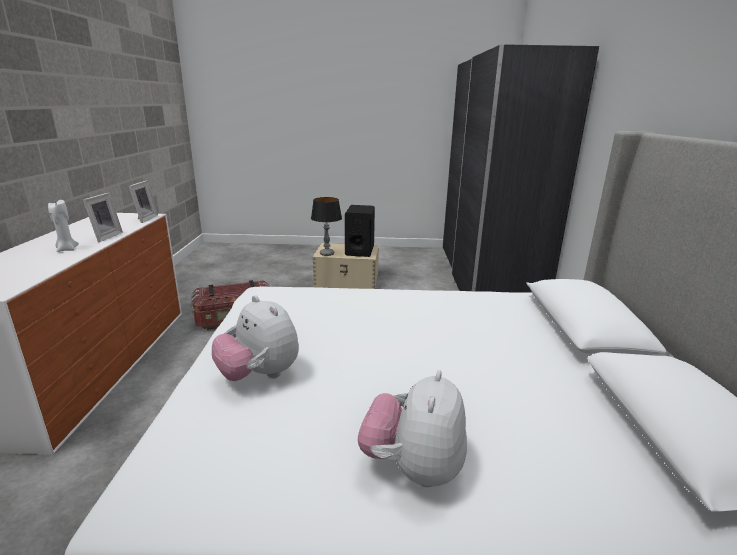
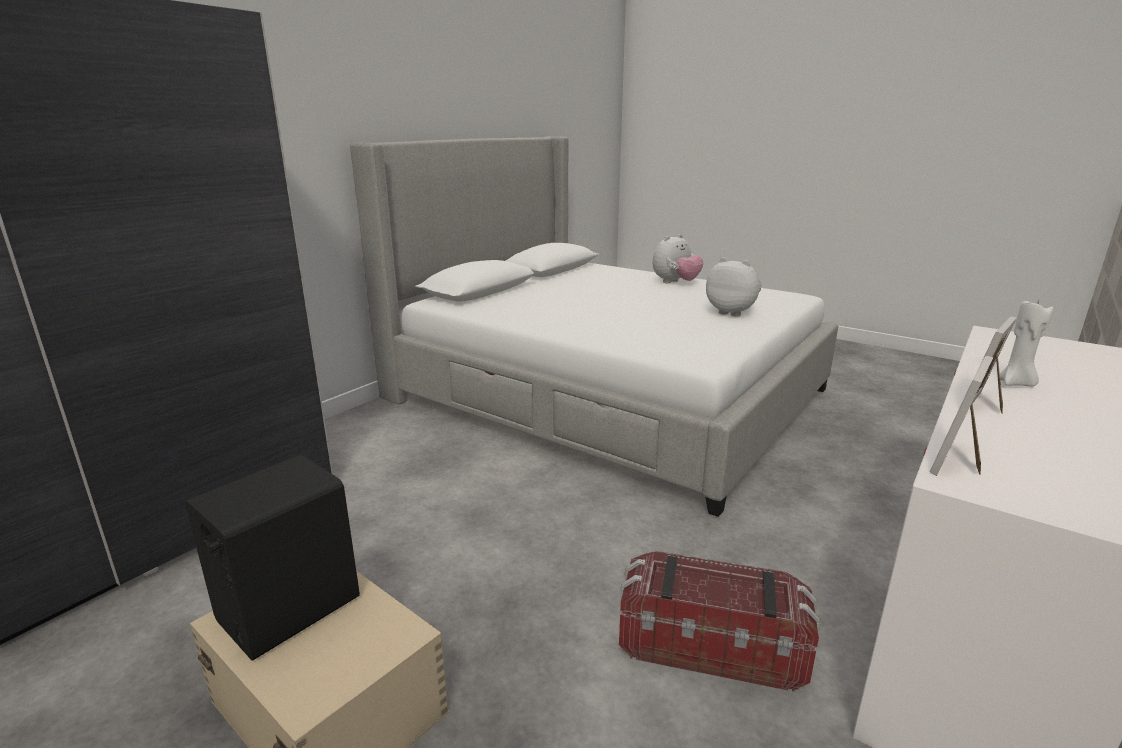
camera: 145 degrees left, 0 degrees up
(259, 375) = (732, 312): plush toy -> plush toy turned 45 degrees counterclockwise
(326, 254) = (389, 629): table lamp -> none

